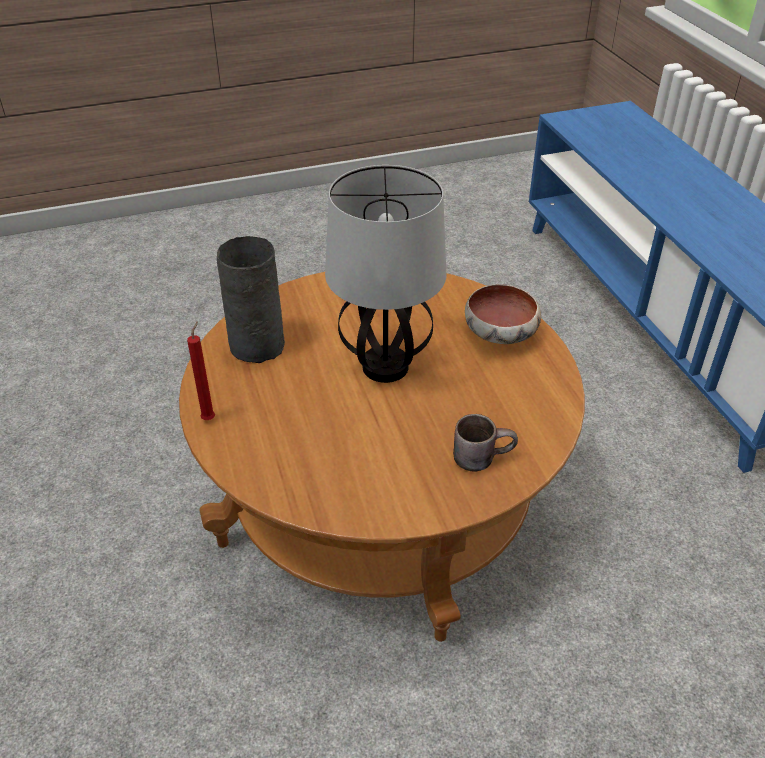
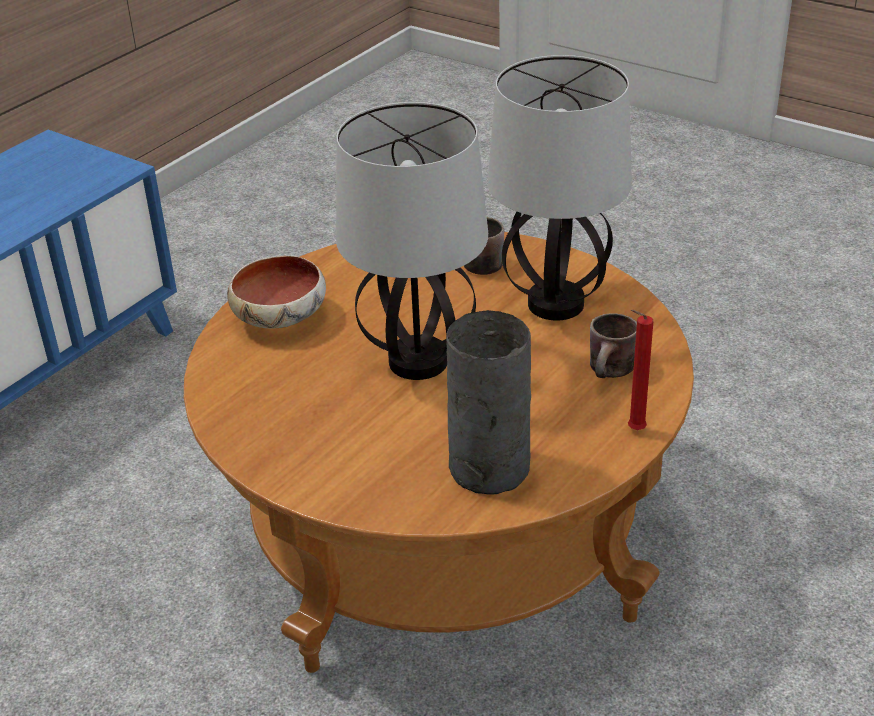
camera: 125 degrees left, 5 degrees down
(269, 445) = (613, 373): none -> brown mug
(378, 468) = (557, 303): none -> table lamp

